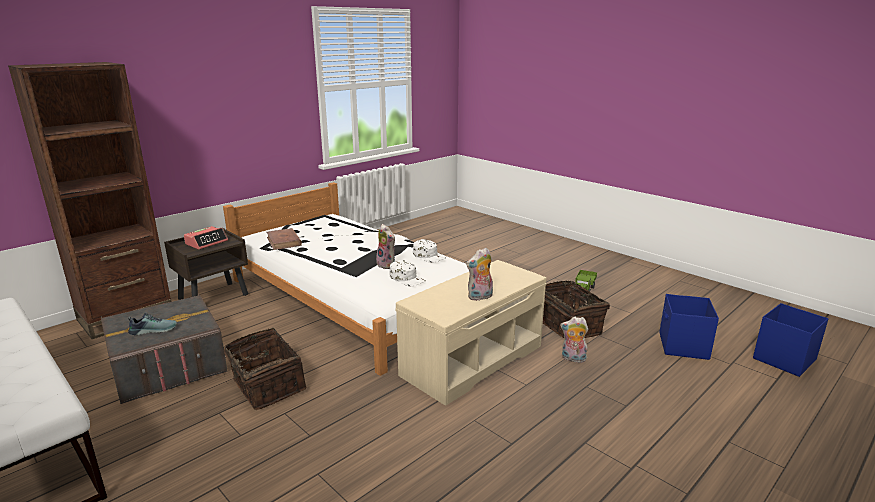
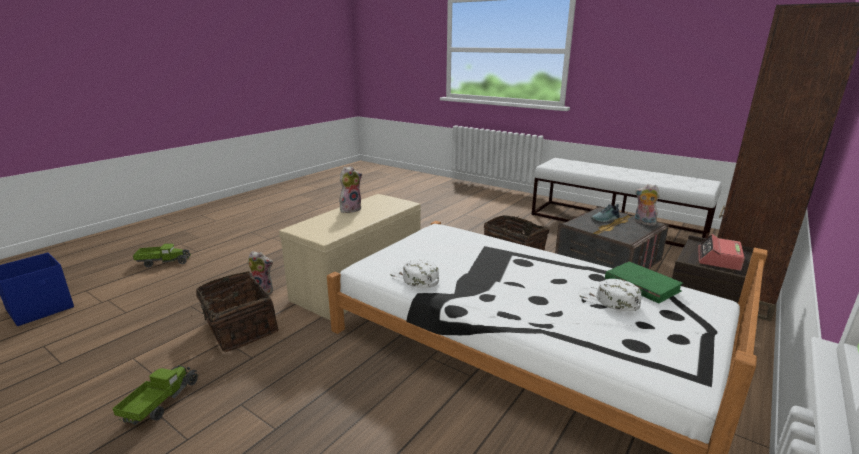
camera: 170 degrees right, 0 degrees up
(284, 241) = (641, 285): brown book -> green book
(387, 265) = (461, 262): plush toy -> plush toy (643, 222)
(407, 278) = (428, 248): white cap -> white cap (608, 300)
(683, 346) = (130, 314): blue storage box -> none
(749, 419) = (164, 262): none -> toy truck

